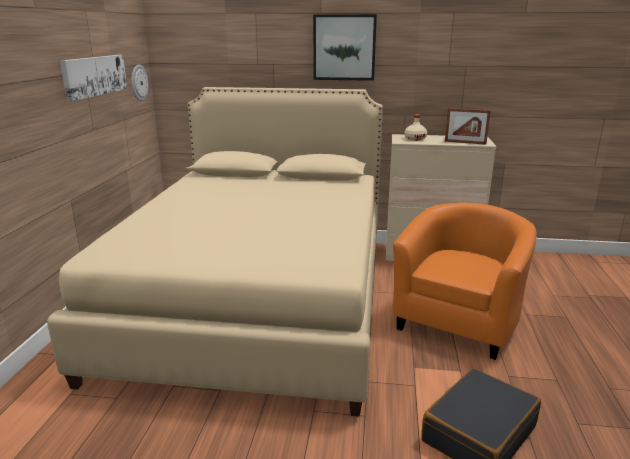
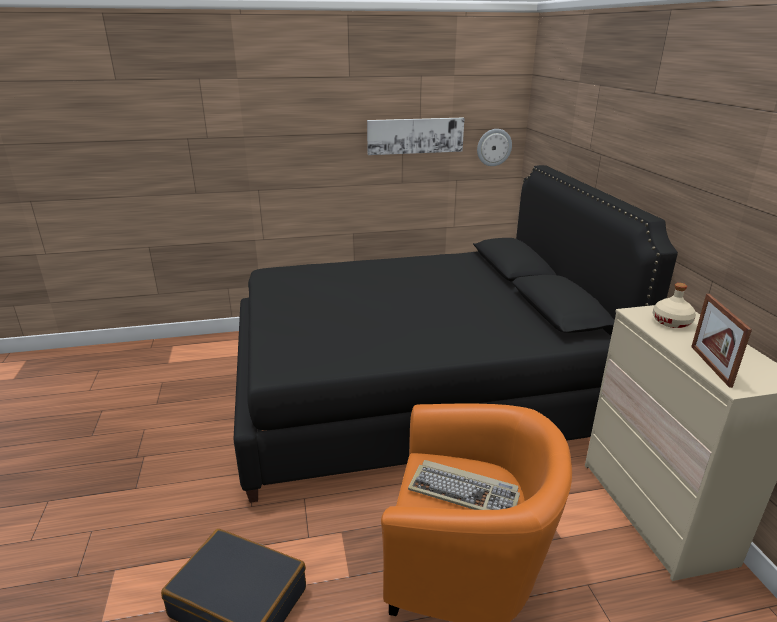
camera: 70 degrees right, 5 degrees up
(258, 299) = (414, 393): beige bed -> black bed
(344, 47) = (664, 150): picture -> none
(462, 264) = (465, 492): none -> keyboard

